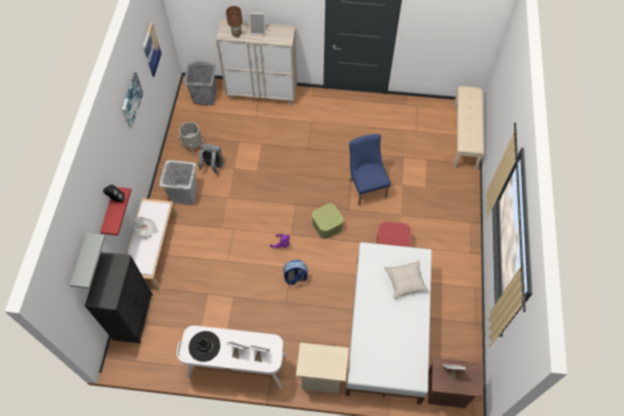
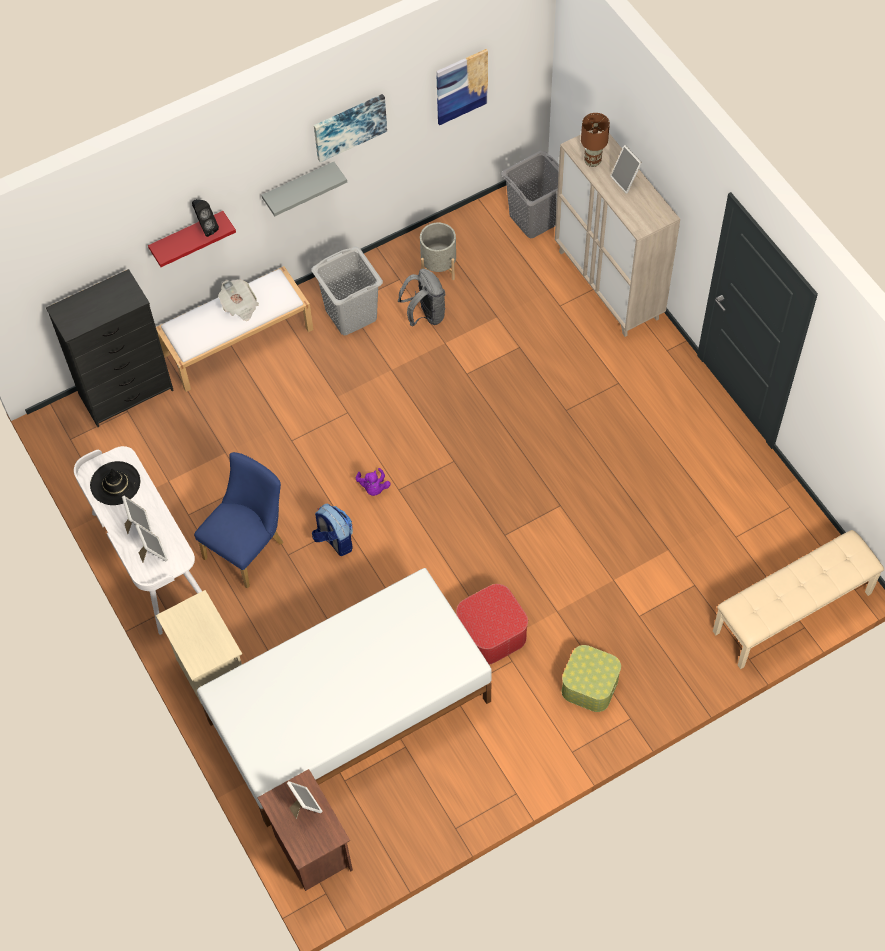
camera: 55 degrees right, 0 degrees up
(81, 262) = (80, 254): grey shelf -> grey shelf (299, 187)
(327, 225) = (454, 524): storage box -> storage box (589, 685)
(366, 186) = (567, 531): blue chair -> blue chair (248, 547)
(406, 281) = (408, 666): beige pillow -> none

